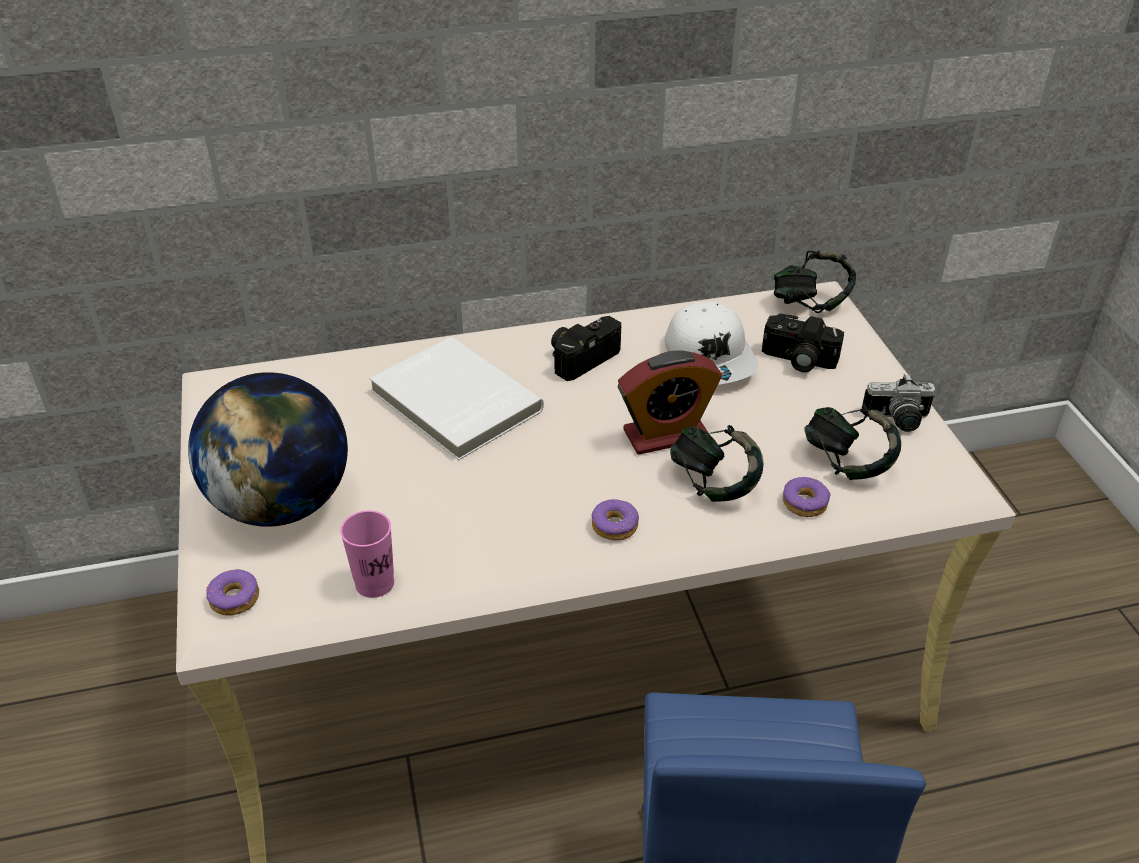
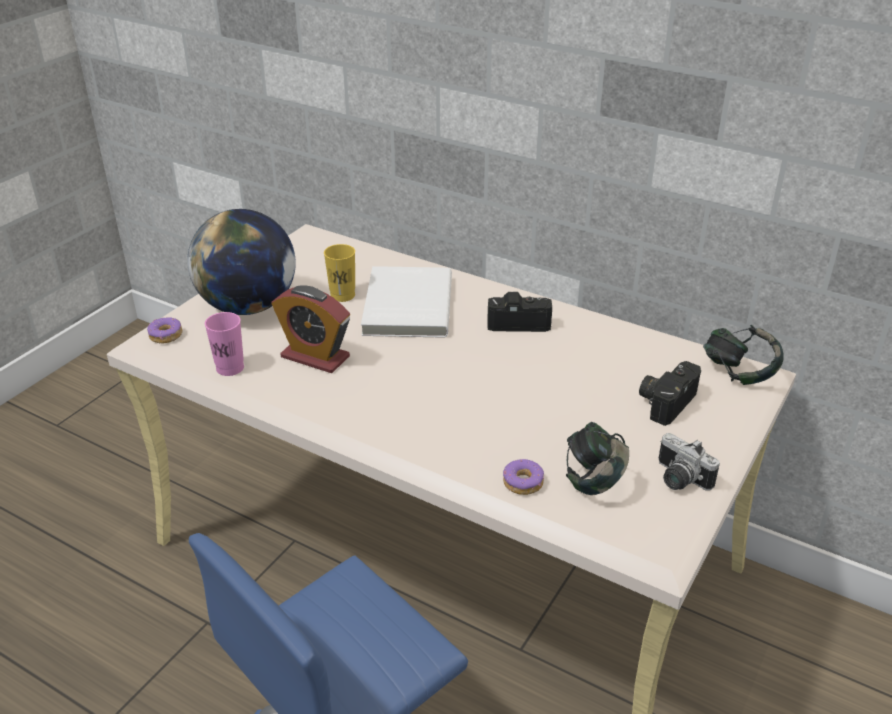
camera: 45 degrees right, 5 degrees down
(370, 429) = (342, 295): none -> yellow cup
(615, 526) = (388, 419): donut -> none
(665, 435) = (499, 391): alarm clock -> alarm clock (315, 357)
(710, 358) = (603, 366): white cap -> none
(713, 484) = (482, 435): headphones -> none
(797, 360) = (665, 401): camera -> camera turned 60 degrees clockwise

